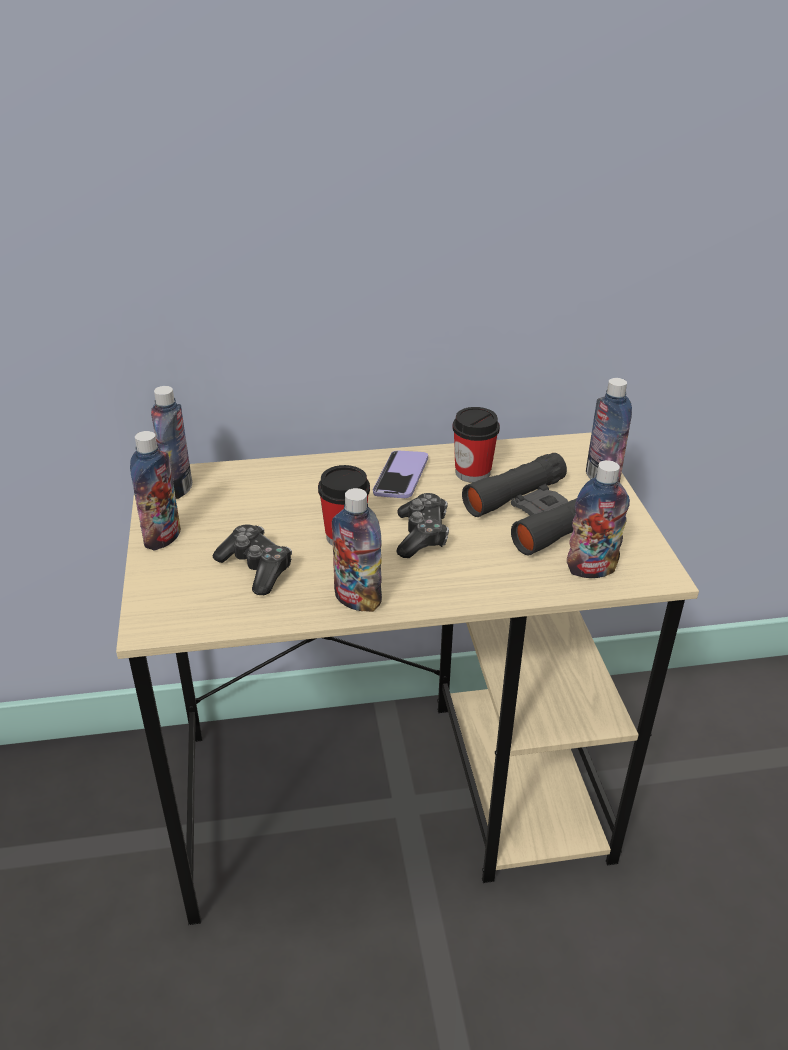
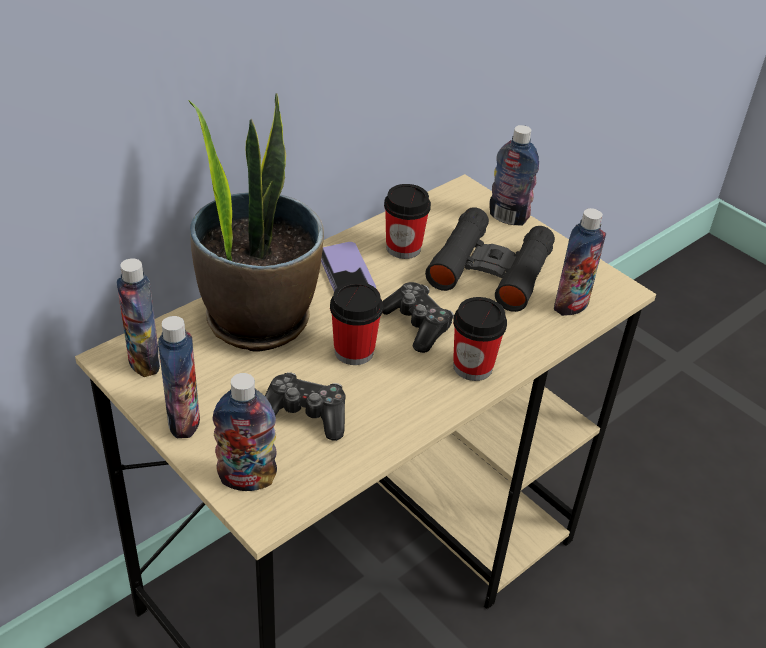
camera: 35 degrees left, 5 degrees up
(293, 486) = (258, 318): none -> potted plant
(357, 600) = (422, 408): bottle -> bottle (247, 479)
(438, 585) = (472, 367): none -> cup

